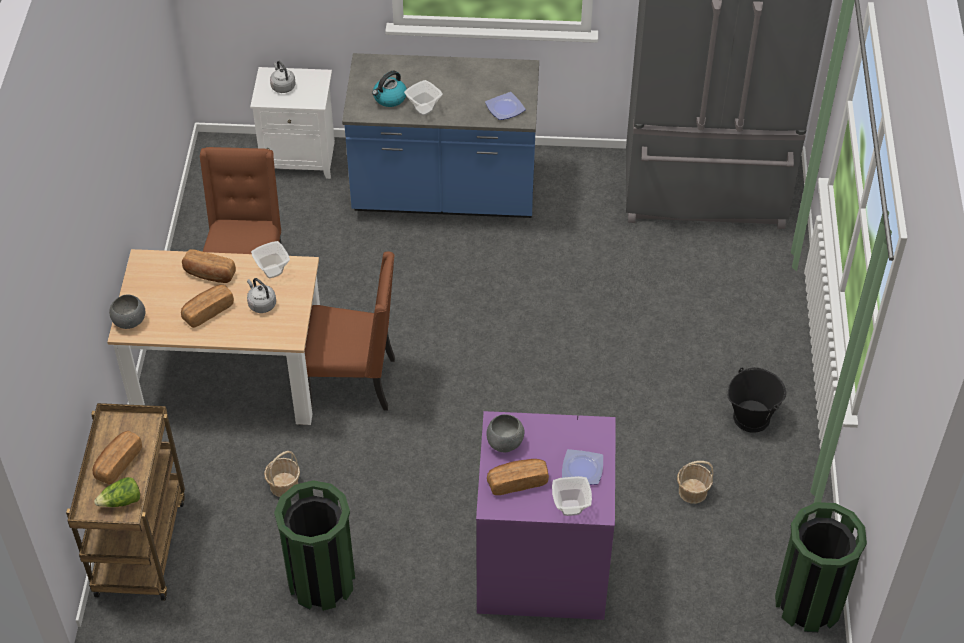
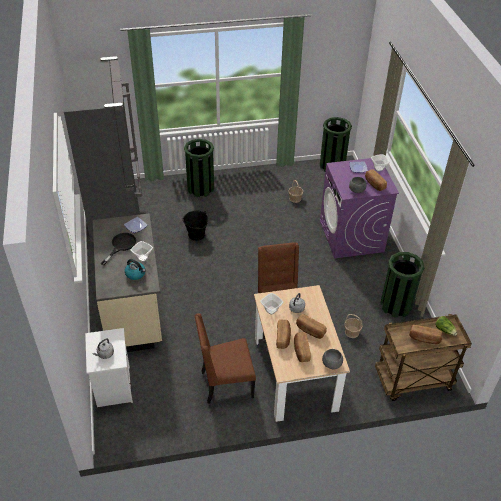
camera: 105 degrees left, 5 degrees down
(173, 290) = (301, 351): none -> bread
(444, 194) = (133, 310): blue counter -> beige counter
(461, 87) = (121, 246): none -> black frying pan
(751, 417) = (250, 186): black bucket -> black bucket (196, 234)
(758, 330) = (200, 188): none -> green trash can

